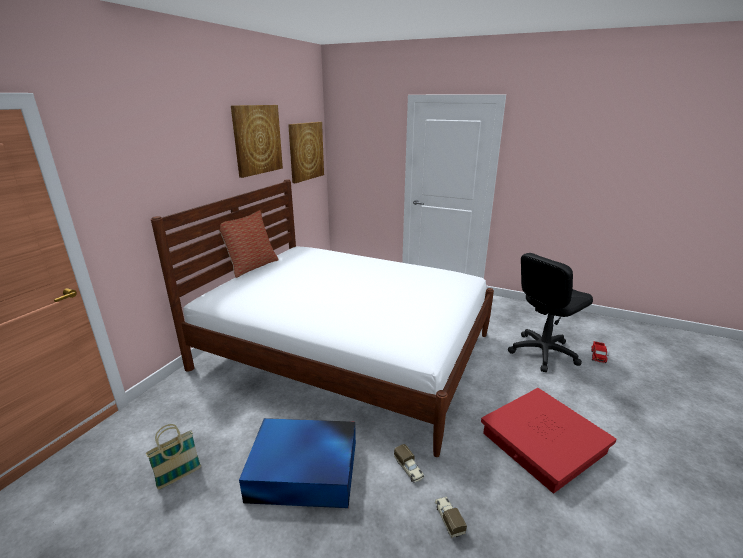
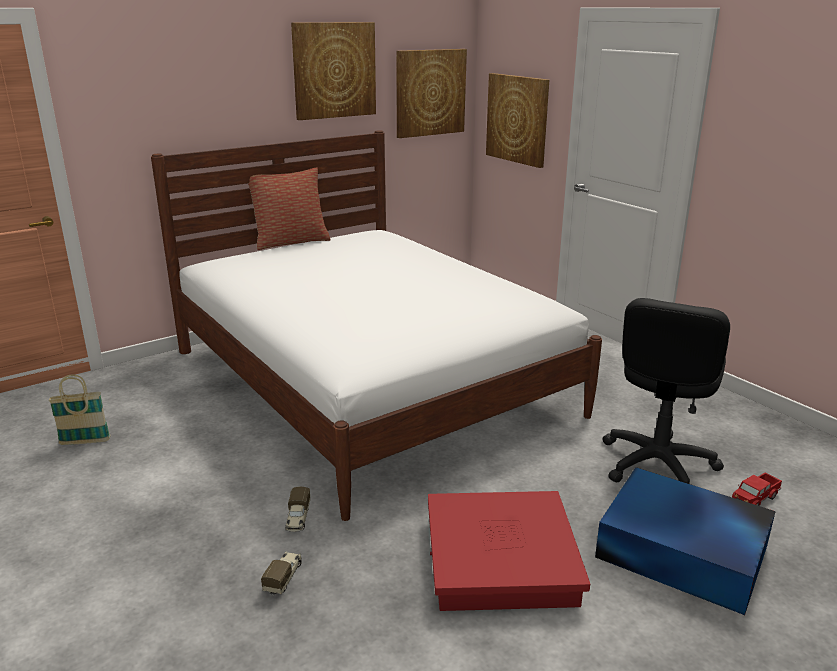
camera: 30 degrees right, 0 degrees up
(305, 471) = (193, 479): blue storage box -> blue storage box (684, 553)
(363, 164) = (517, 119): none -> picture
(542, 352) = (657, 464): black office chair -> black office chair turned 60 degrees counterclockwise

